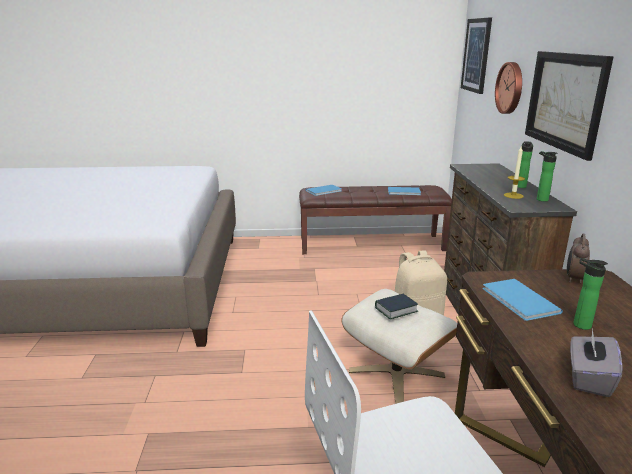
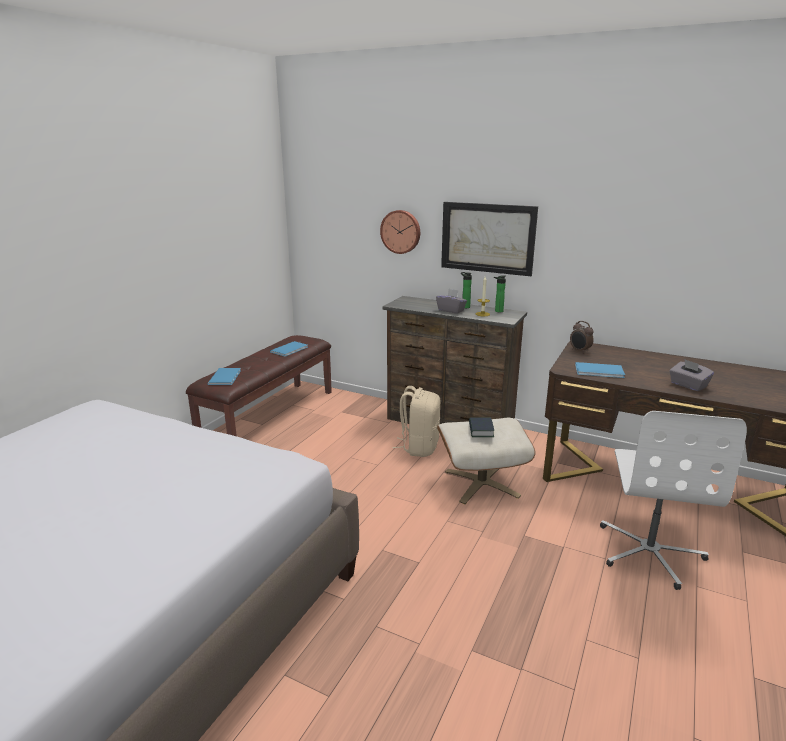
camera: 60 degrees left, 0 degrees up
(476, 55) = (323, 203): picture -> none
(494, 184) = (451, 310): none -> grey tissue box
(579, 324) = (634, 368): bottle -> none

